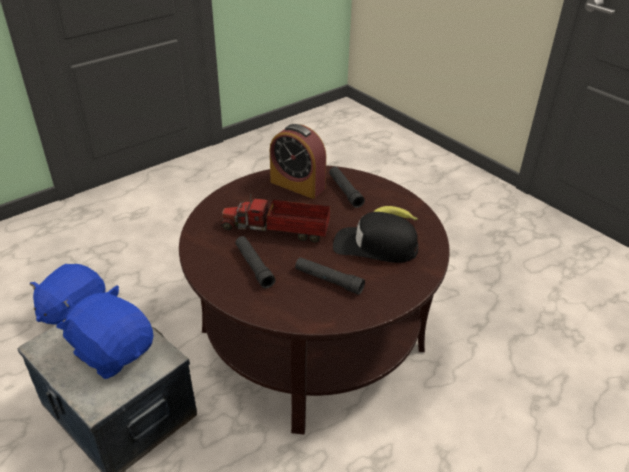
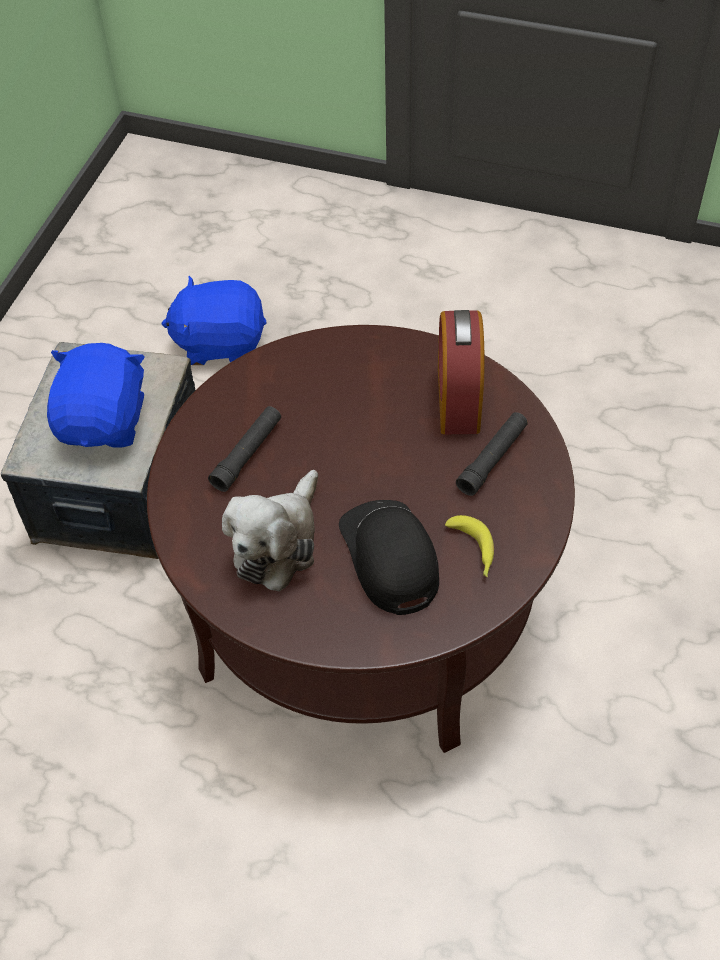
camera: 60 degrees right, 15 degrees up
(278, 230) = (338, 437): toy truck -> none
(328, 280) = (278, 543): black flashlight -> plush toy

